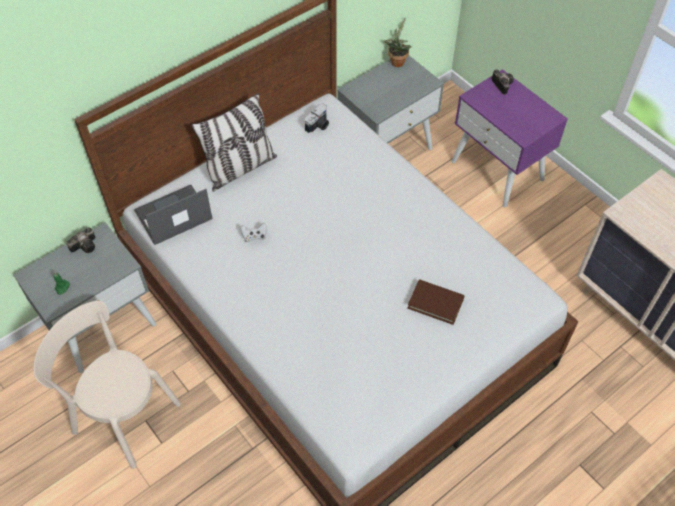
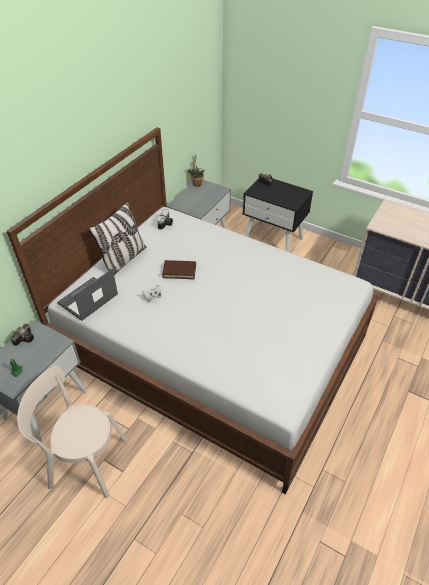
camera: 20 degrees left, 10 degrees down
(435, 303) = (294, 304): brown book -> brown book (179, 271)
(498, 170) = (273, 240): purple nightstand -> black nightstand

